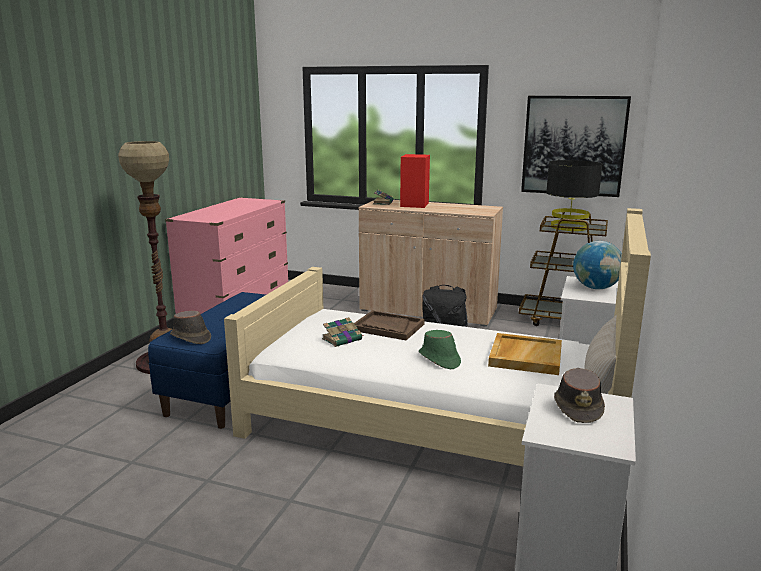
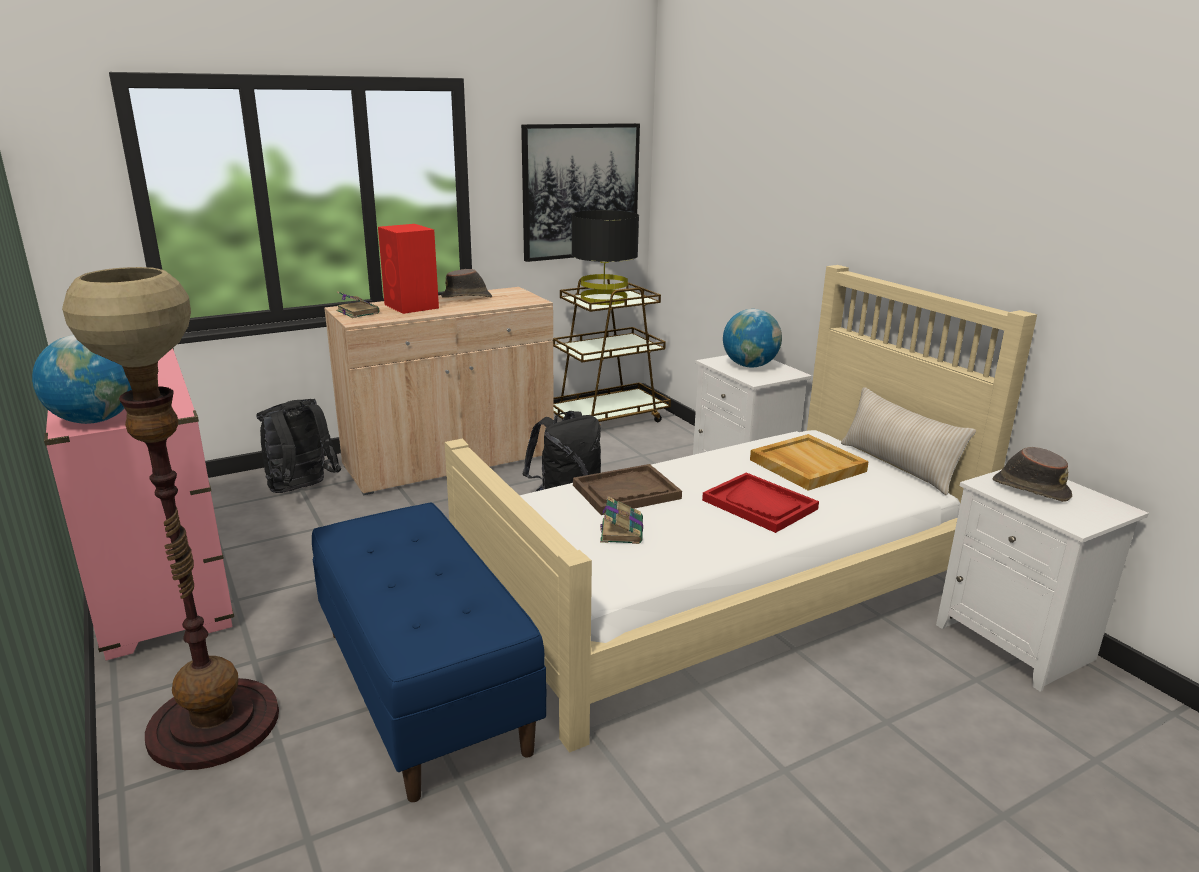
camera: 50 degrees left, 5 degrees up
(190, 338) = (438, 635): brown hat -> brown hat (467, 297)
(191, 217) = (95, 420): none -> globe
(342, 299) = (301, 490): none -> black backpack
(439, 359) = (760, 505): green hat -> red tray

